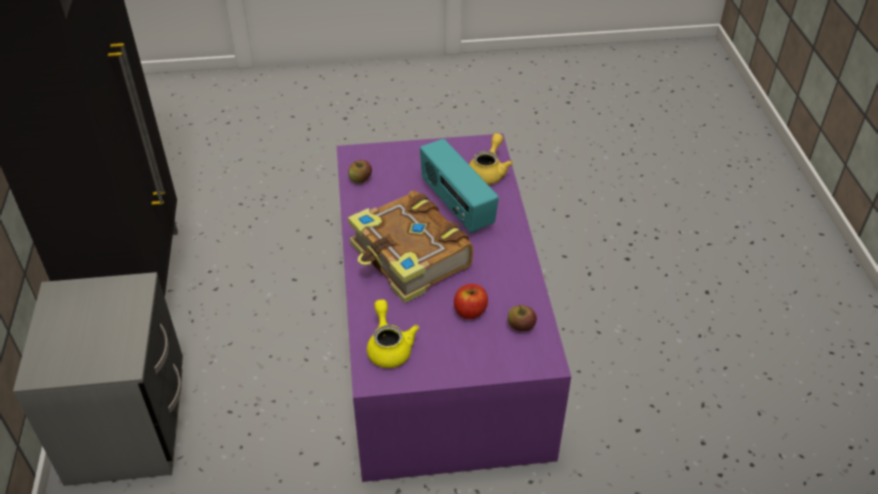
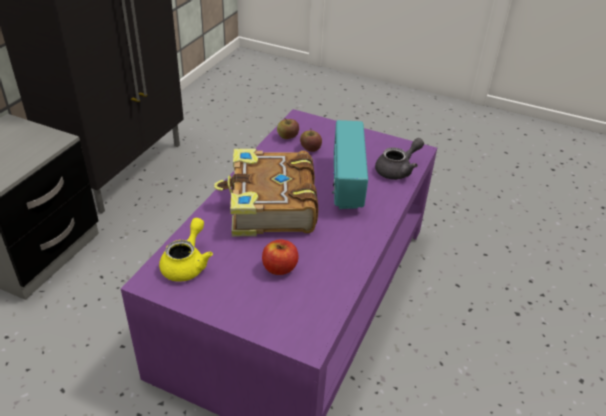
camera: 30 degrees right, 5 degrees down
(488, 172) = (397, 170): yellow teapot -> grey teapot
(521, 326) = (312, 301): apple -> apple (310, 148)

